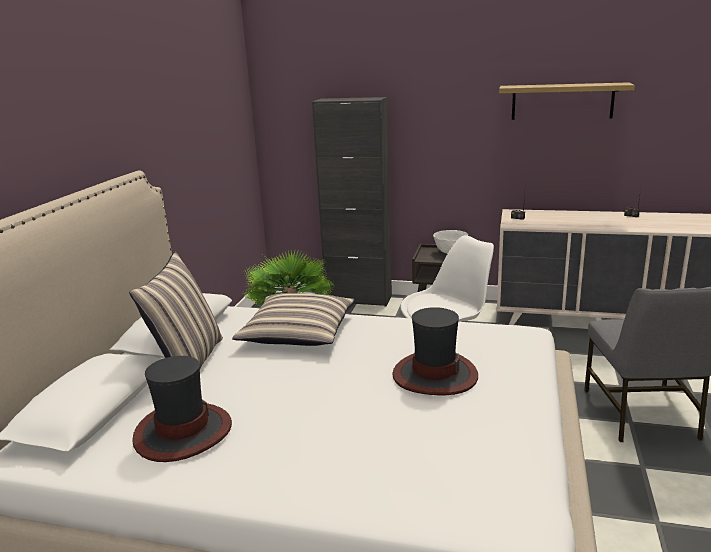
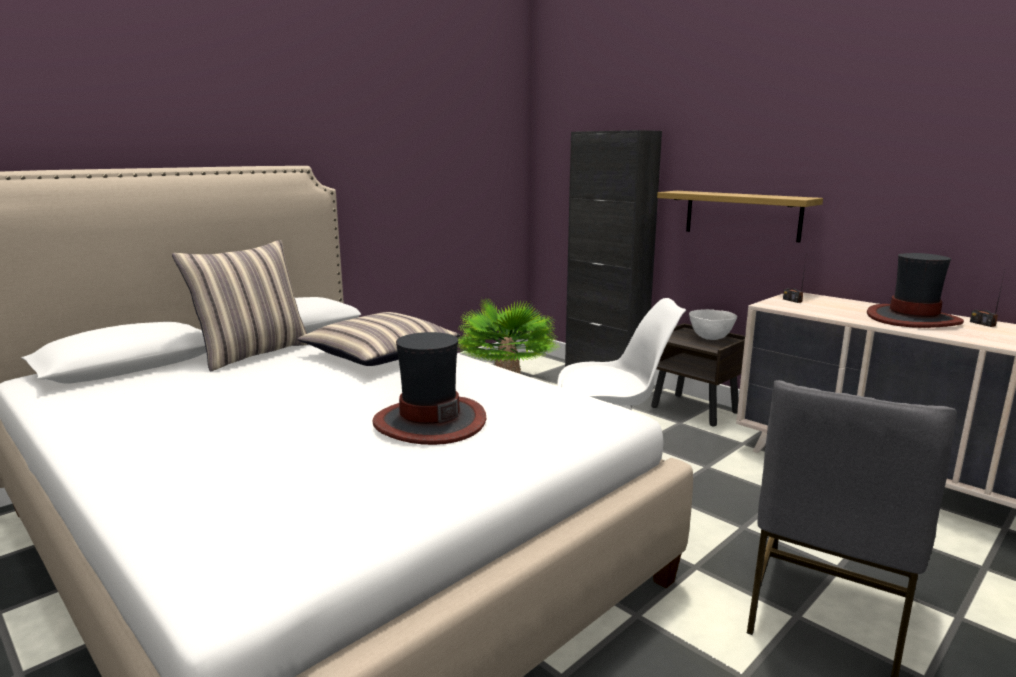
camera: 30 degrees right, 5 degrees down
(183, 432) = (146, 398): hat -> hat (912, 319)
(562, 101) = (892, 139): shelf -> shelf (742, 215)

